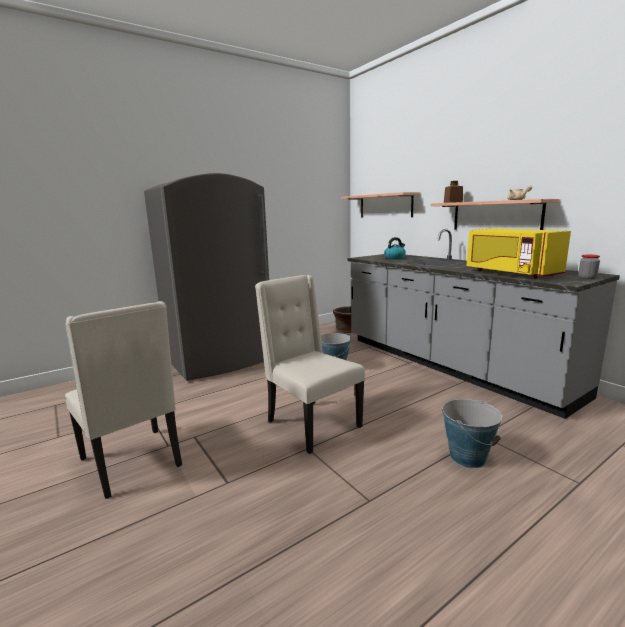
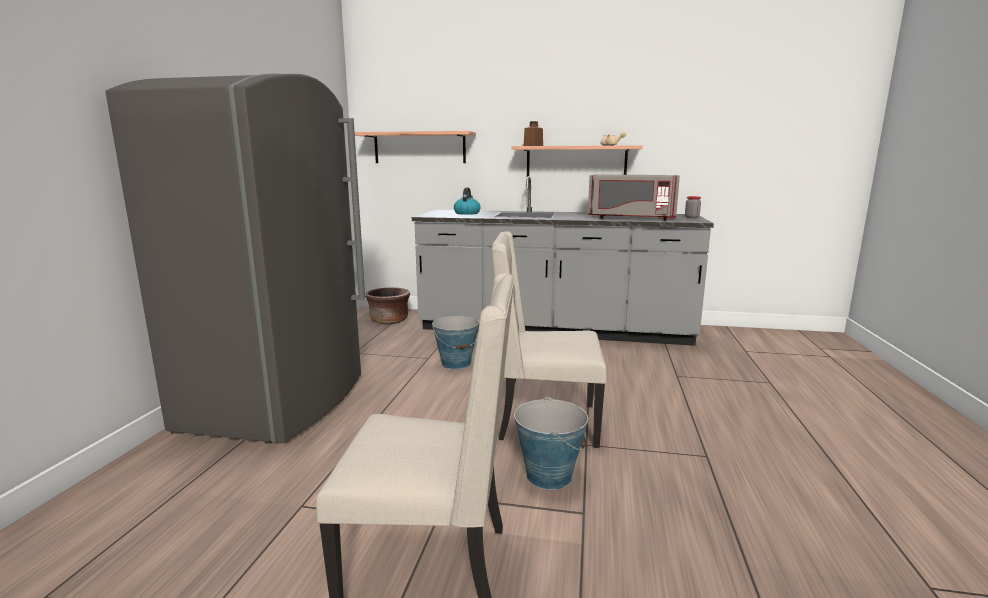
camera: 45 degrees left, 0 degrees up
(467, 457) = (697, 394): bucket -> bucket (549, 476)
(509, 273) = (631, 218): yellow microwave -> grey microwave

